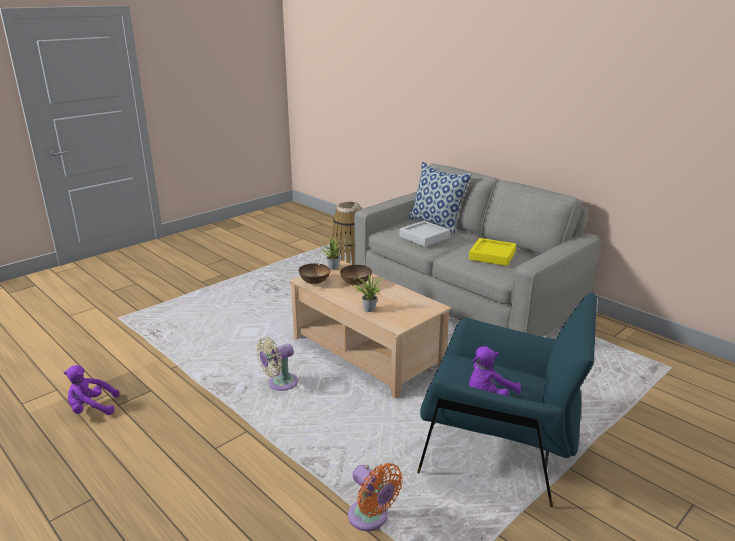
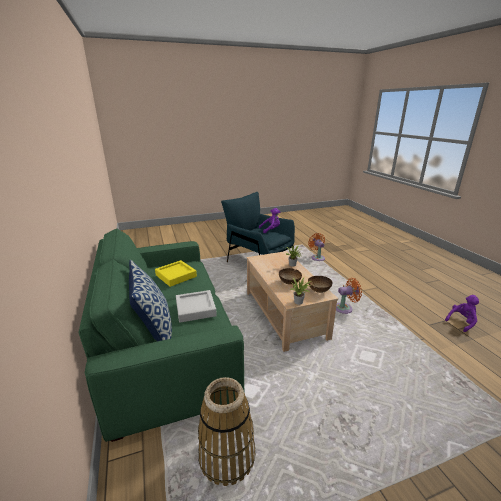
camera: 155 degrees left, 0 degrees up
(92, 408) = (461, 322): purple plush toy -> purple plush toy turned 45 degrees counterclockwise
(279, 384) = (345, 308): beige fan -> orange fan
(466, 294) = (167, 344): grey sofa -> green sofa

